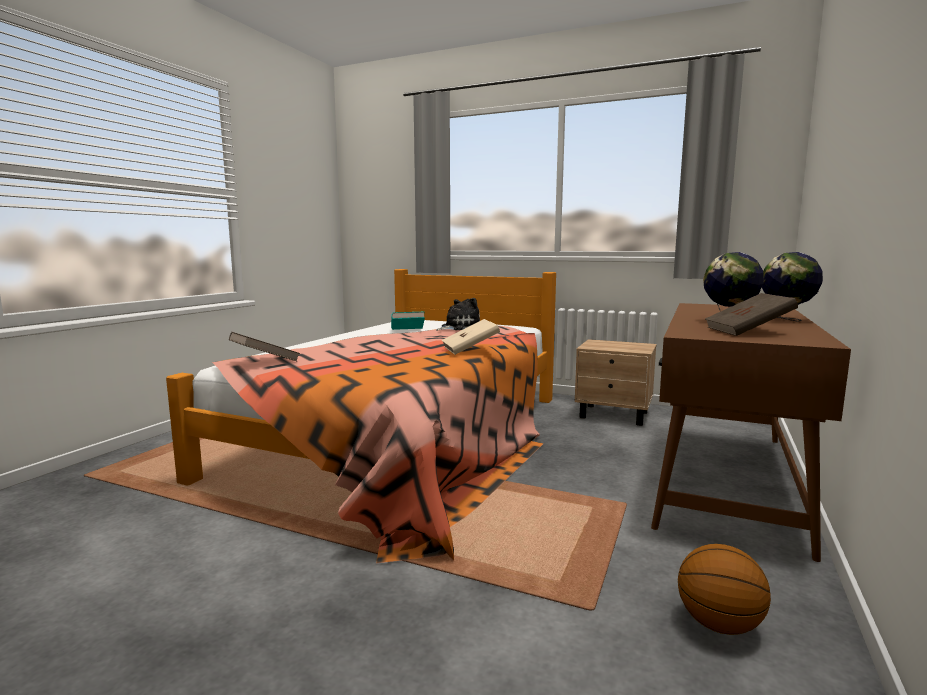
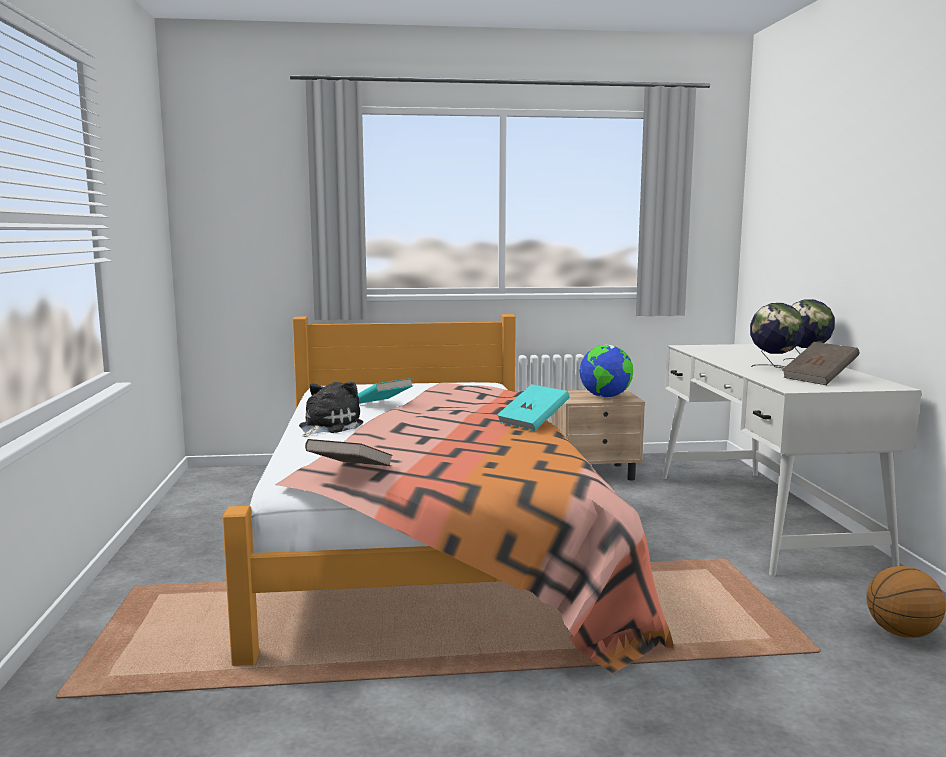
camera: 30 degrees left, 0 degrees up
(459, 327) = (435, 393): plush toy -> plush toy (327, 427)
(470, 350) = (533, 423): beige book -> turquoise book
(621, 347) = (605, 397): none -> globe
(724, 477) = (761, 516): brown desk -> white desk

